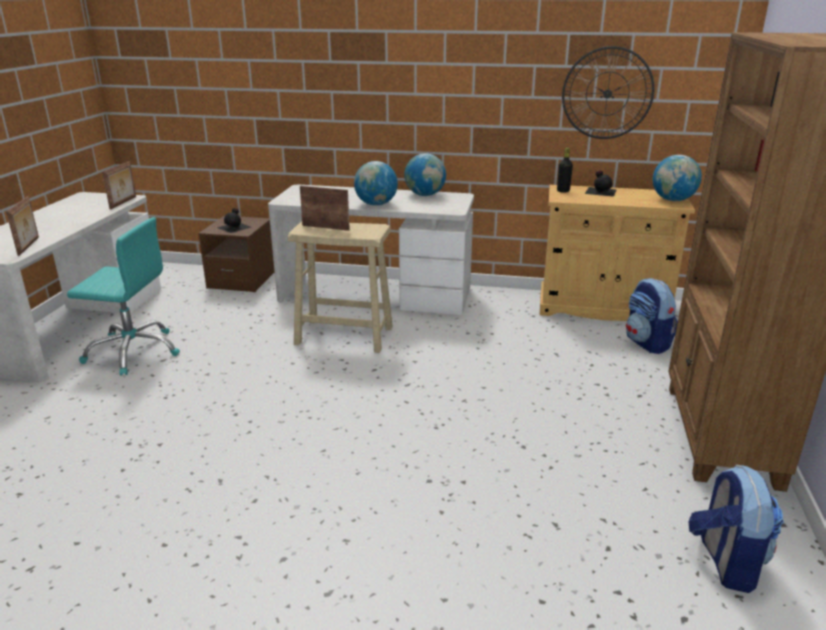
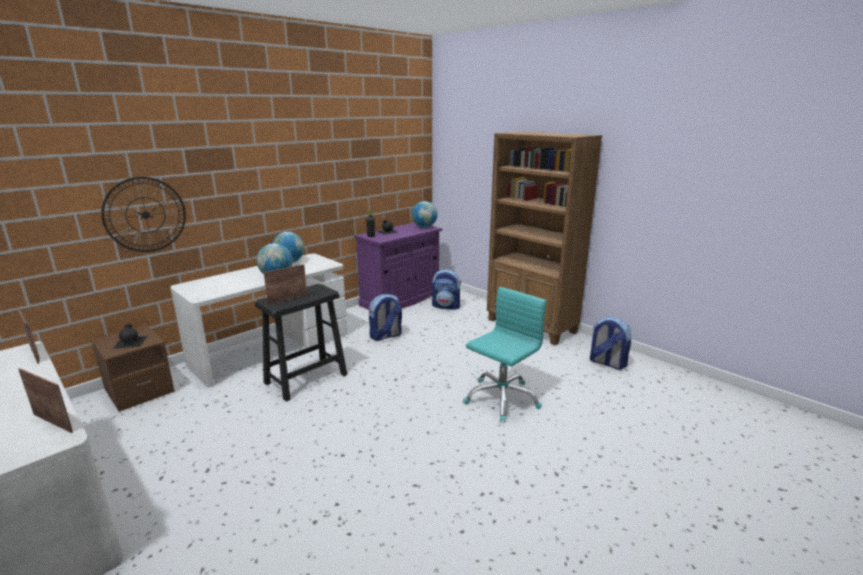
camera: 55 degrees left, 5 degrees down
(133, 351) = (162, 484): turquoise office chair -> turquoise office chair (501, 398)
(343, 335) = (305, 379): beige stool -> black stool
(495, 337) = (385, 336): none -> backpack
(603, 308) = (401, 300): beige cabinet -> purple cabinet
(607, 93) = (374, 173): wall clock -> wall clock (145, 215)

